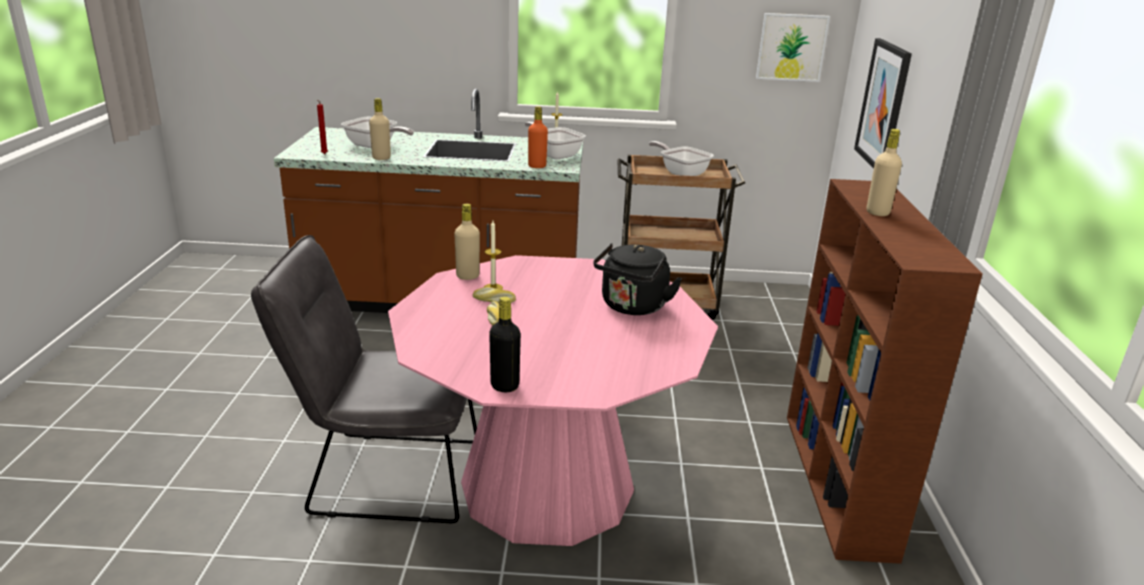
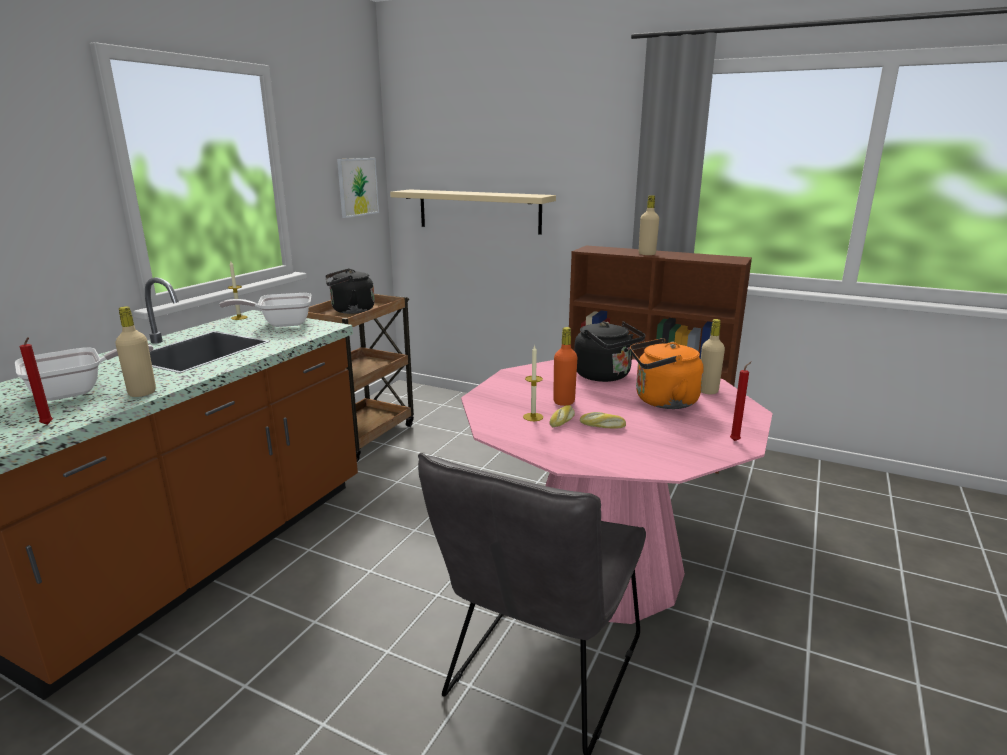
camera: 65 degrees left, 5 degrees down
(467, 276) = (496, 423): beige bottle -> beige bottle (708, 391)
(504, 386) = (736, 440): black bottle -> red candle
(537, 166) = (307, 334): orange bottle -> orange bottle (564, 402)
(583, 342) = (662, 401): none -> orange kettle
(681, 173) = (350, 310): frying pan -> black kettle
(883, 105) = (479, 211): picture -> beige shelf

